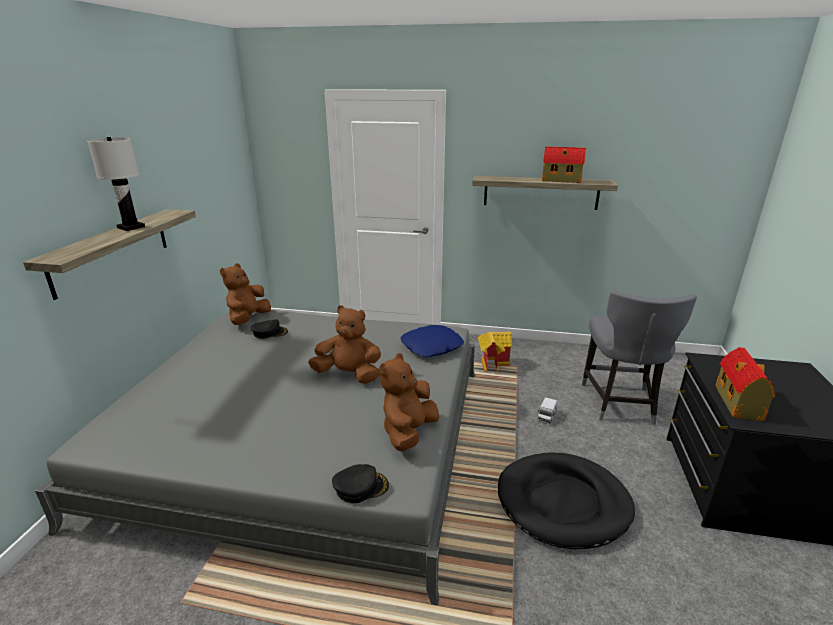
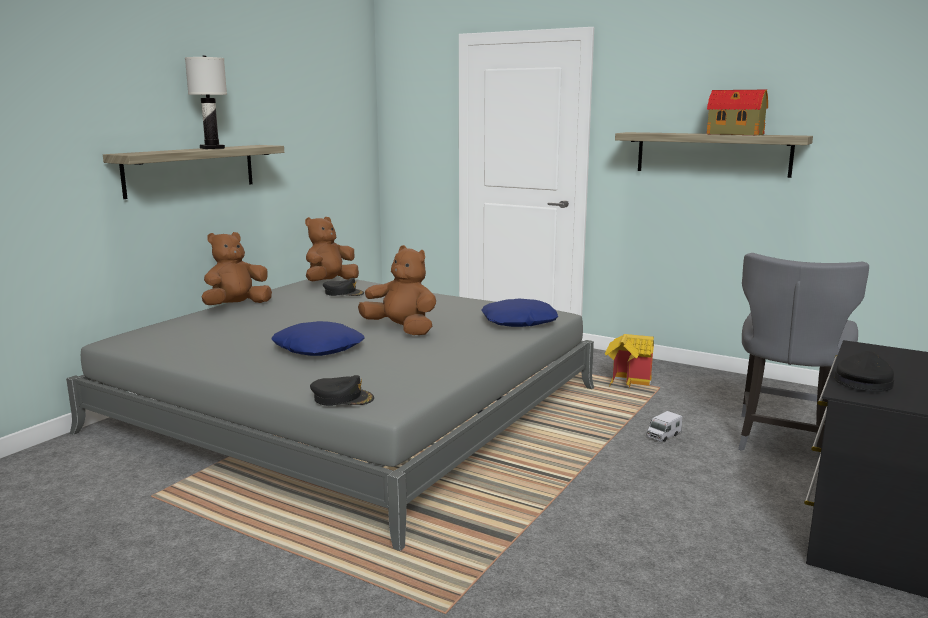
camera: 20 degrees right, 10 degrees down
(295, 416) = (319, 348): none -> blue pillow
(408, 432) = (428, 373): brown plush toy -> brown plush toy (236, 306)
(563, 503) = (621, 508): black dog bed -> none
(738, 403) = (863, 381): toy house -> black cap

